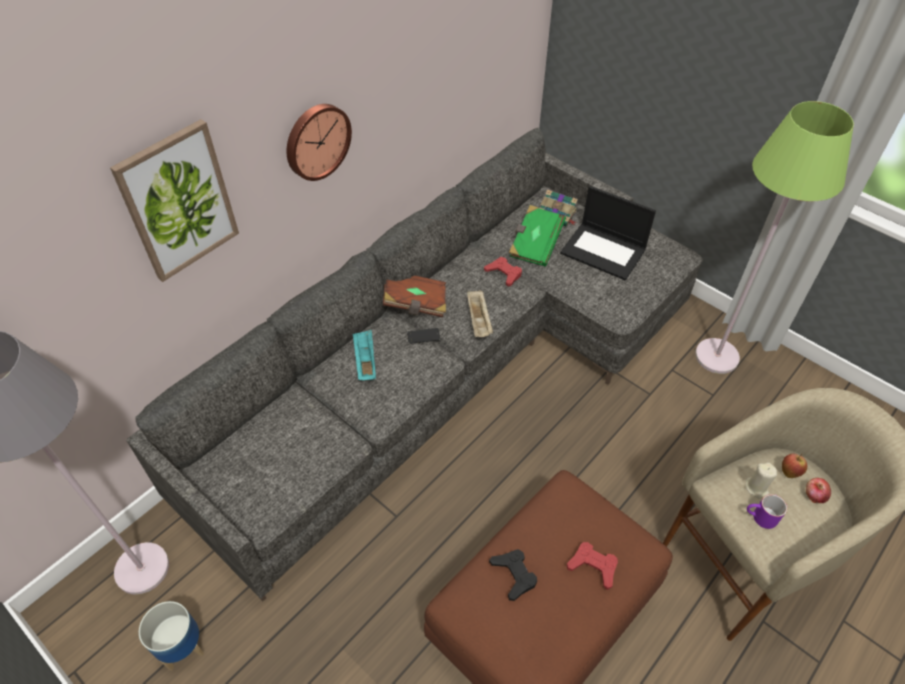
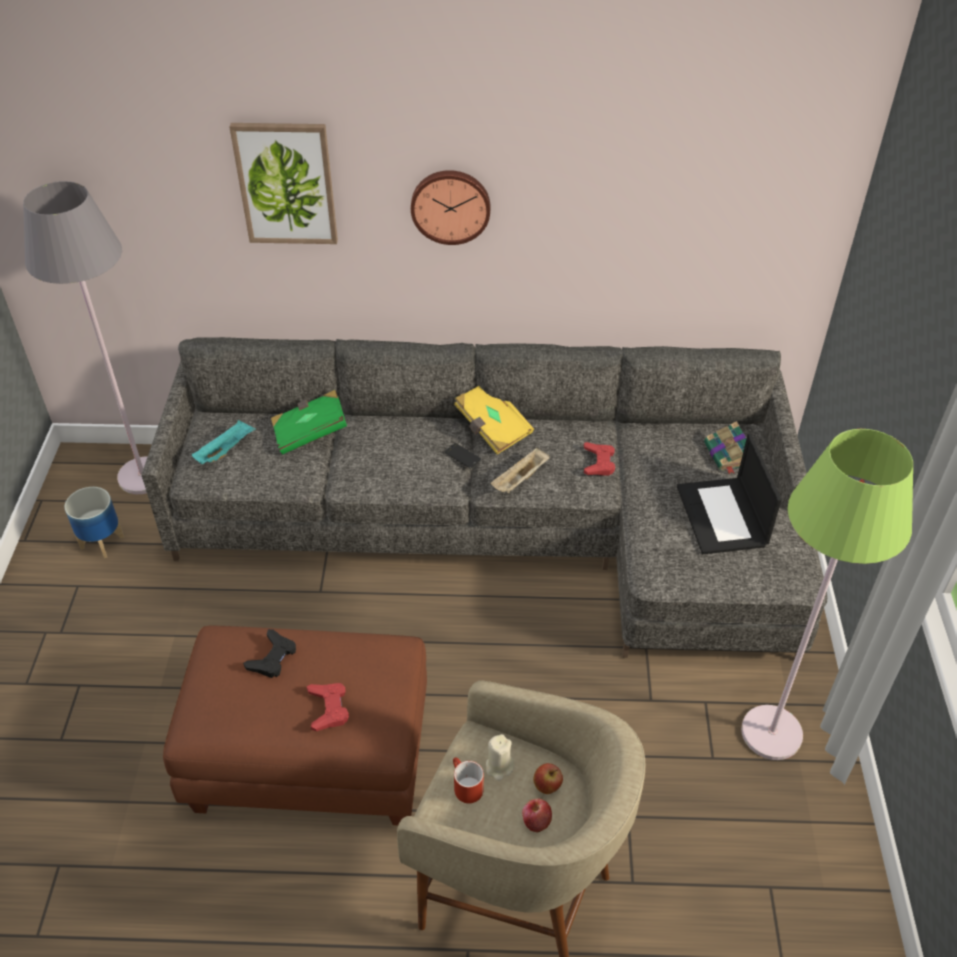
camera: 50 degrees right, 5 degrees down
(365, 361) = (395, 438): turquoise tray -> turquoise tray (225, 450)
(415, 303) = (492, 428): brown book -> yellow book
(535, 245) = (666, 463): green book -> green book (310, 433)
(760, 518) = (464, 786): purple mug -> red mug

